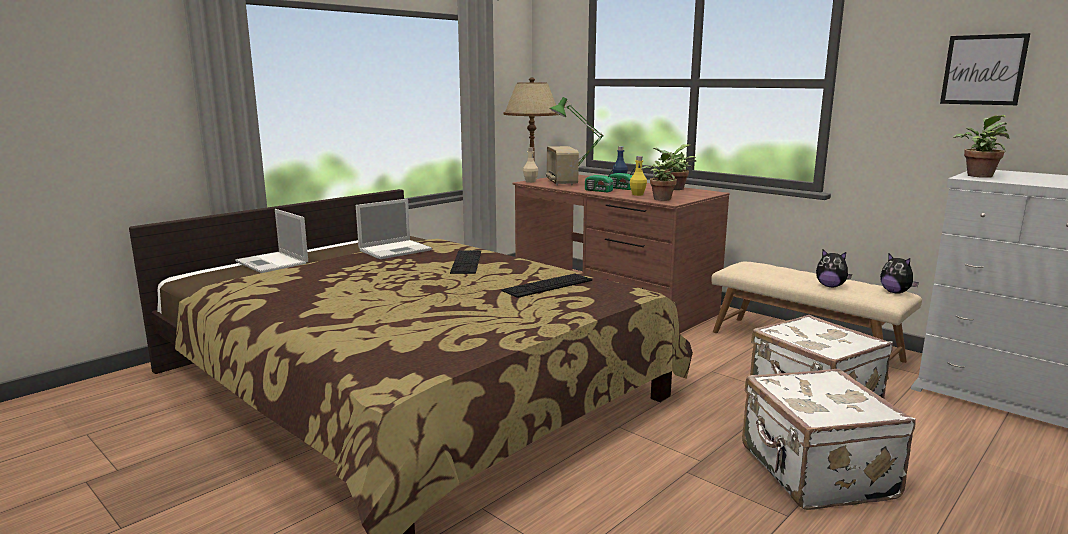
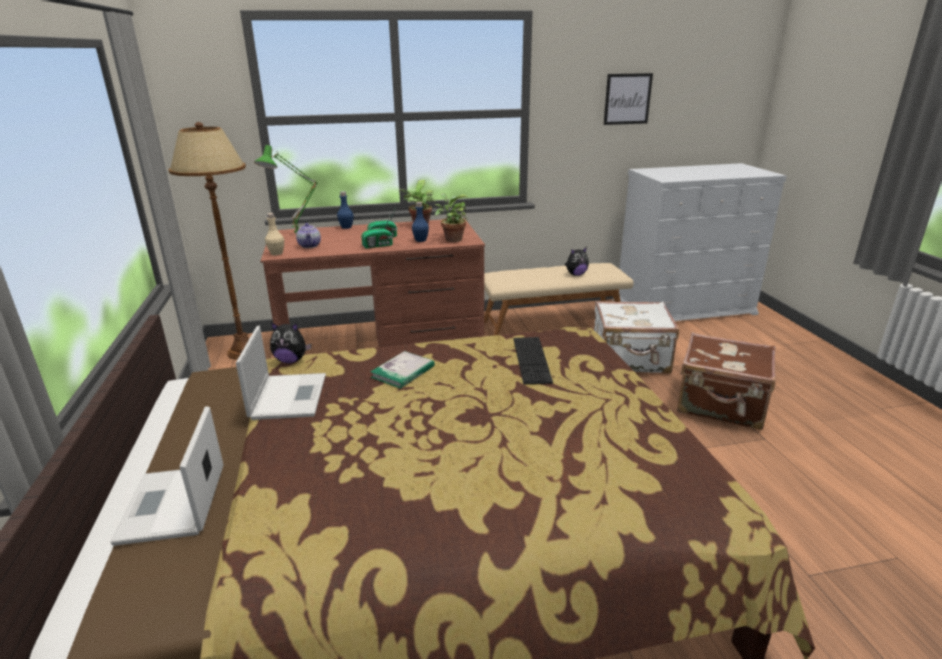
camera: 55 degrees left, 10 degrees up
(273, 263) = (173, 505): laptop -> laptop turned 90 degrees clockwise
(466, 262) = (403, 372): keyboard -> book
(561, 183) = (310, 246): radio -> teapot
(637, 194) = (420, 240): yellow bottle -> blue bottle
(814, 473) = (721, 405): white suitcase -> brown suitcase
(895, 292) = (607, 266): plush toy -> plush toy (291, 360)
(978, 175) = (660, 176): potted plant -> none

